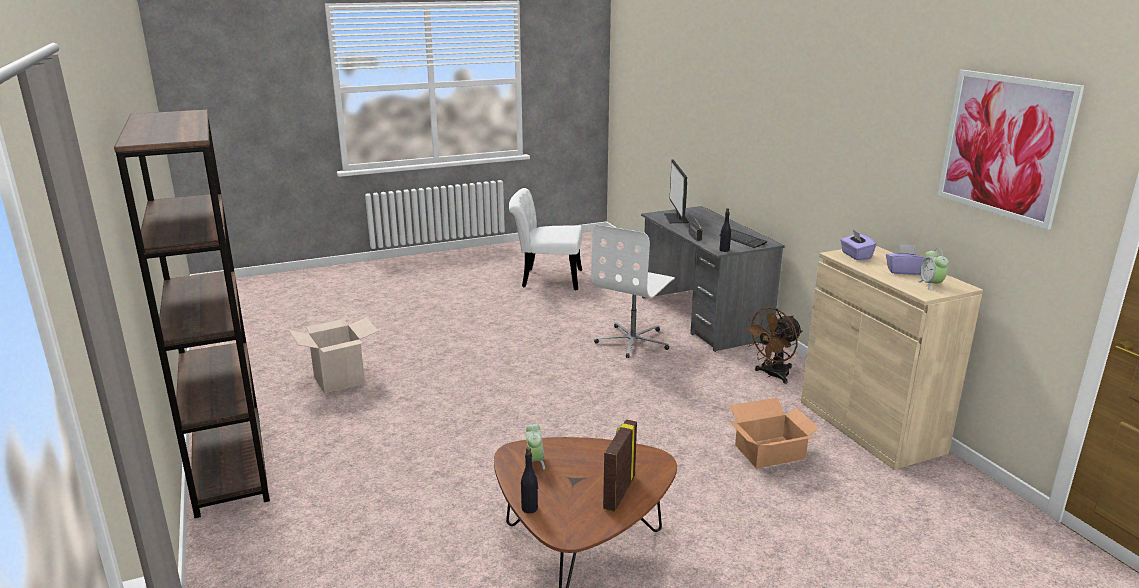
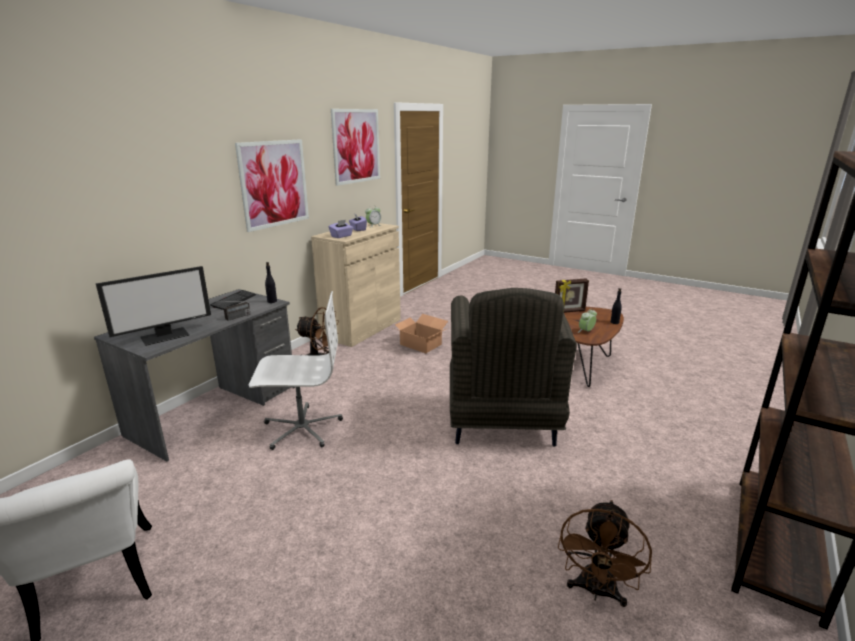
camera: 125 degrees left, 0 degrees up
(339, 380) = (596, 591): cardboard box -> brown fan
(523, 426) = (501, 423): none -> grey armchair
(848, 152) = (274, 184): none -> picture

